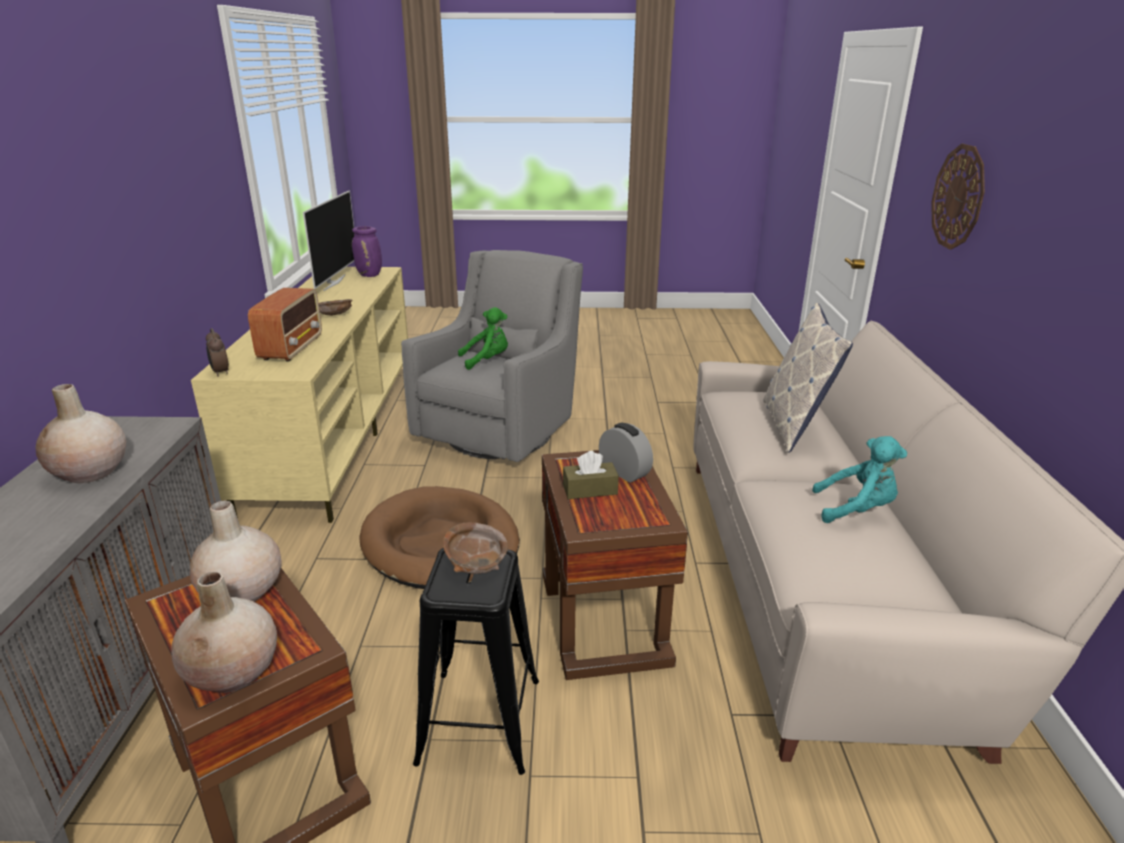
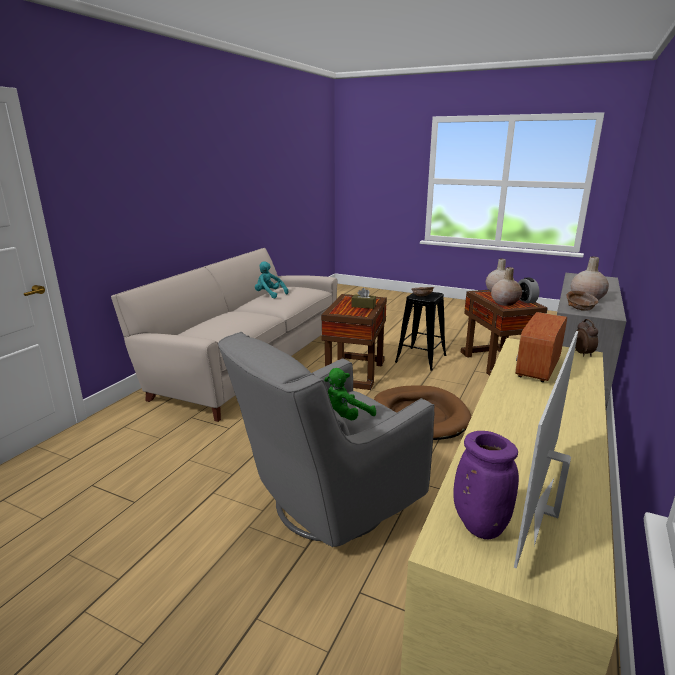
camera: 155 degrees left, 5 degrees down
(336, 315) = (510, 408): brown bowl -> brown bowl (579, 308)
(487, 360) = (345, 418): green plush toy -> green plush toy turned 45 degrees counterclockwise
(624, 472) = (342, 308): alarm clock -> alarm clock (526, 300)
(794, 425) = (227, 317): pillow -> none
(958, 197) = (132, 194): wall clock -> none

